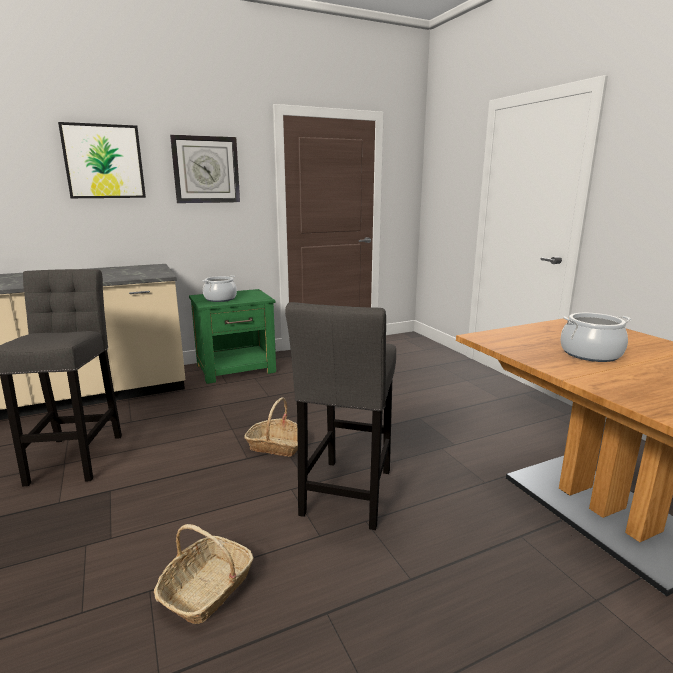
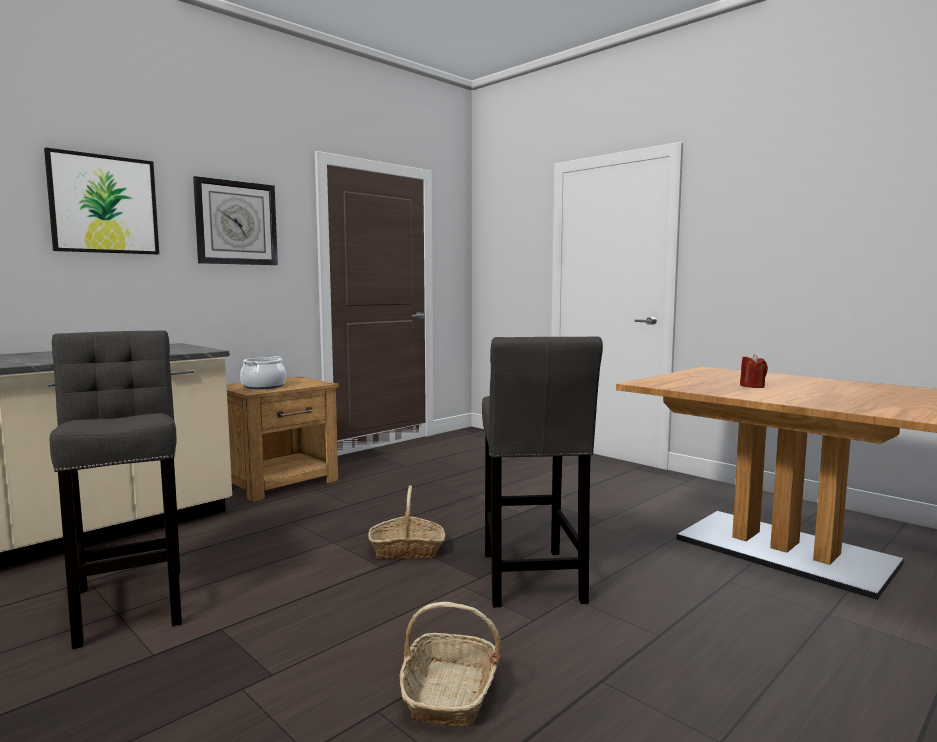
camera: 20 degrees left, 10 degrees down
(237, 368) = (281, 482): green nightstand -> brown nightstand
(590, 354) = (752, 386): cooking pot -> red candle

